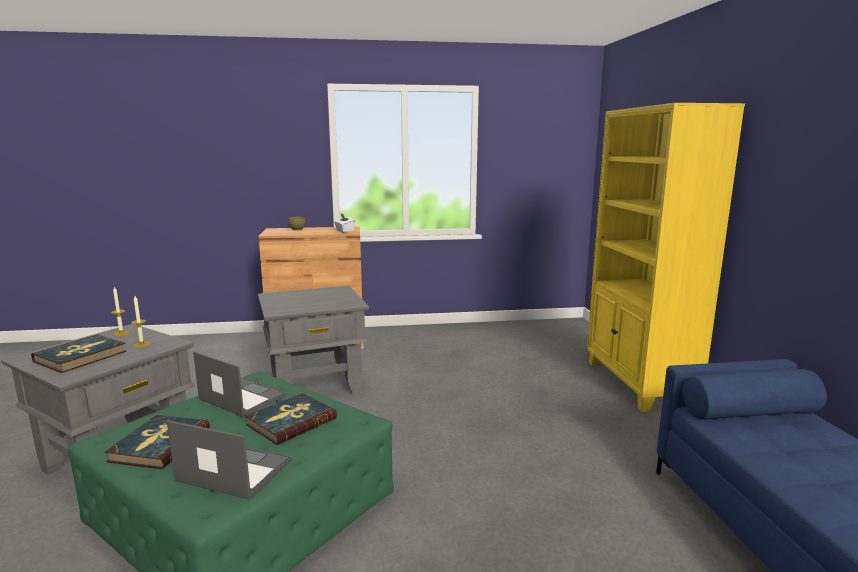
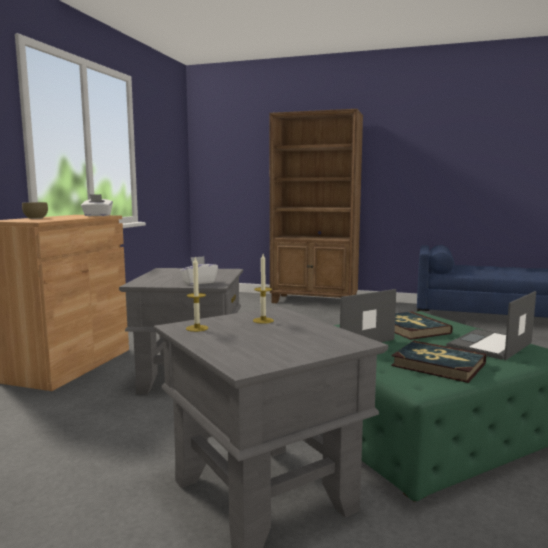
camera: 65 degrees left, 5 degrees down
(81, 356) = (278, 341): book -> none
(284, 307) = (199, 282): none -> white tissue box
(638, 384) = (315, 301): yellow bookcase -> brown bookcase

